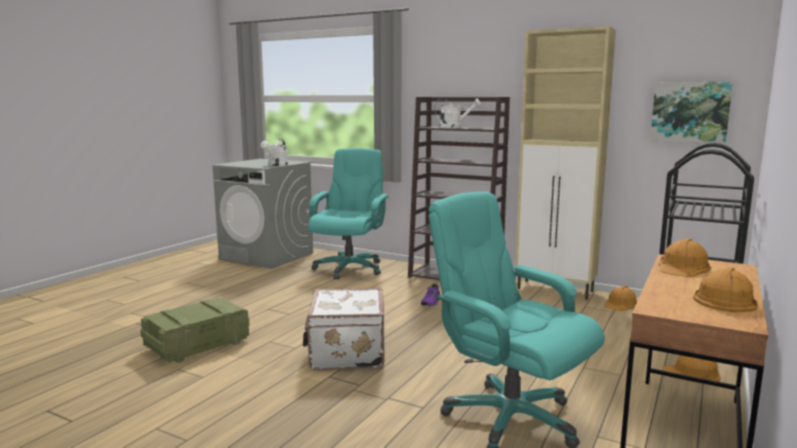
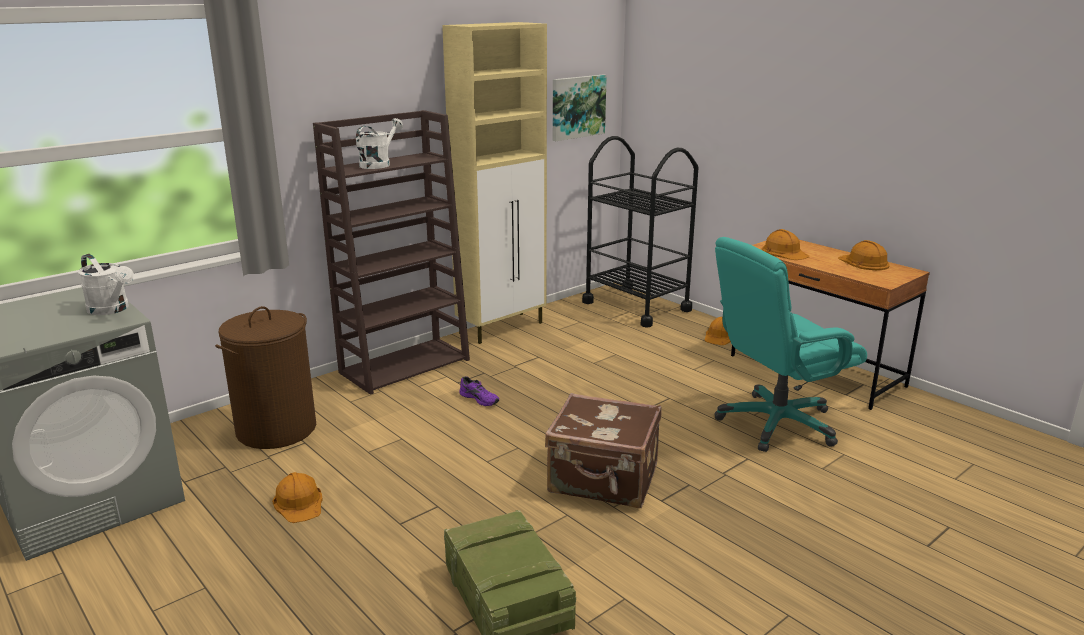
camera: 70 degrees left, 10 degrees up
(346, 353) = (603, 480): white suitcase -> brown suitcase
(349, 268) = (276, 429): turquoise office chair -> brown laundry basket
(620, 304) = (565, 314): orange hard hat -> orange hard hat (299, 503)

